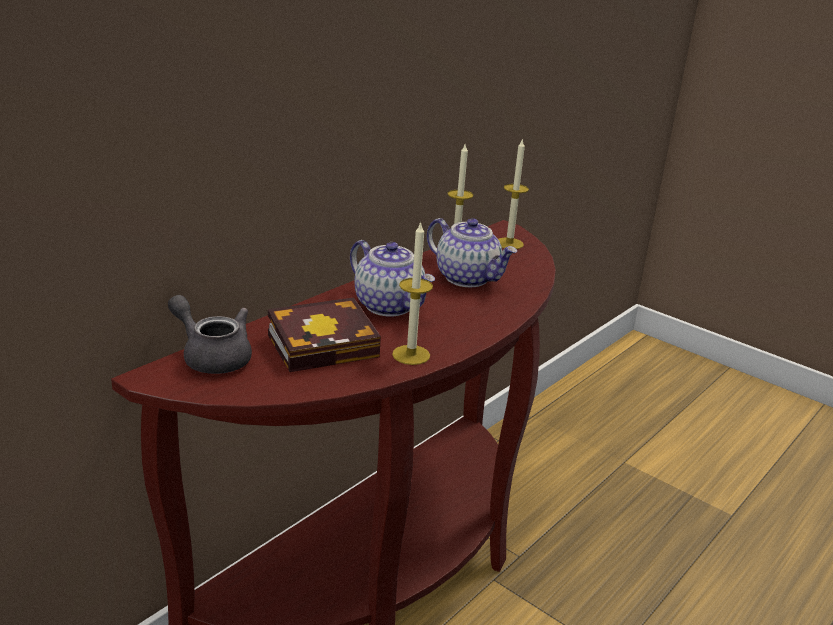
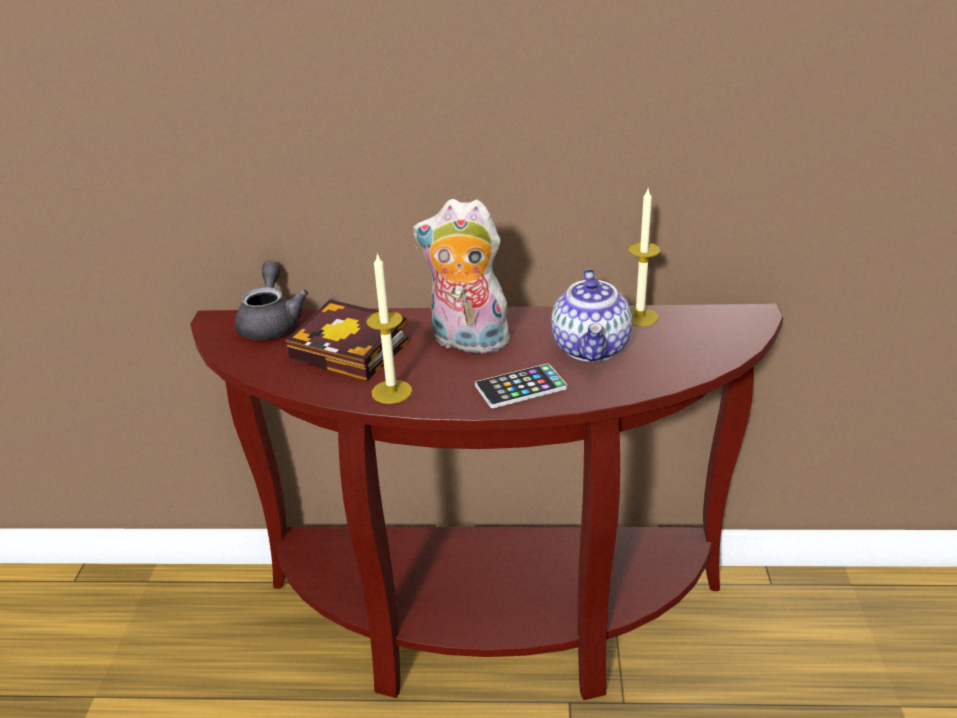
camera: 55 degrees right, 5 degrees up
(390, 306) = (466, 342): teapot -> plush toy
(478, 315) = (520, 387): none -> phone
(509, 243) = (719, 332): candle -> none

